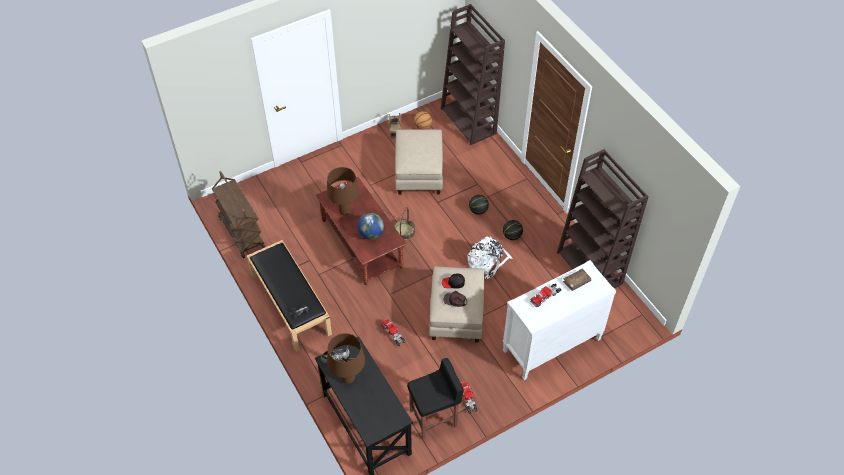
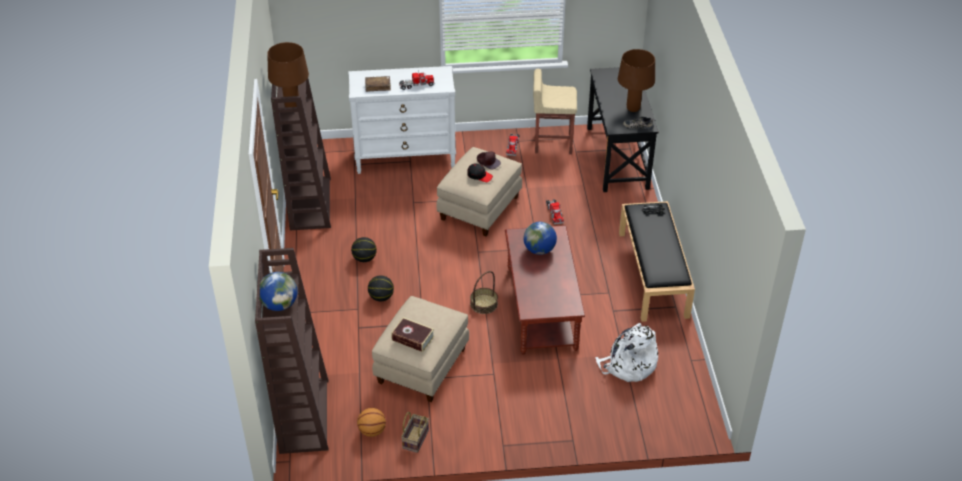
camera: 155 degrees left, 10 degrees down
(241, 233) = (688, 370): brown cart -> none
(344, 211) = (558, 283): brown table lamp -> brown table lamp (292, 107)
(418, 137) = (413, 338): none -> book
(434, 418) = (552, 143): black stool -> beige stool
(477, 43) = (279, 305): none -> globe
(487, 261) = (411, 243): white backpack -> white backpack (628, 365)

